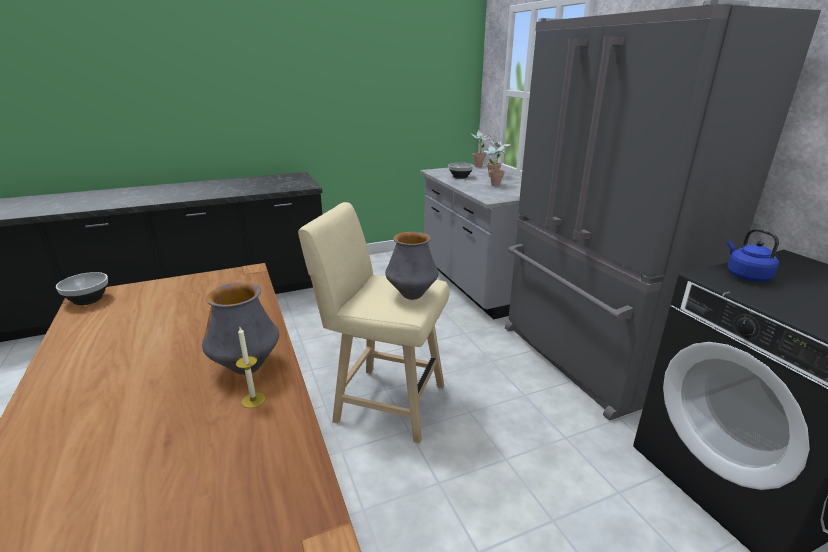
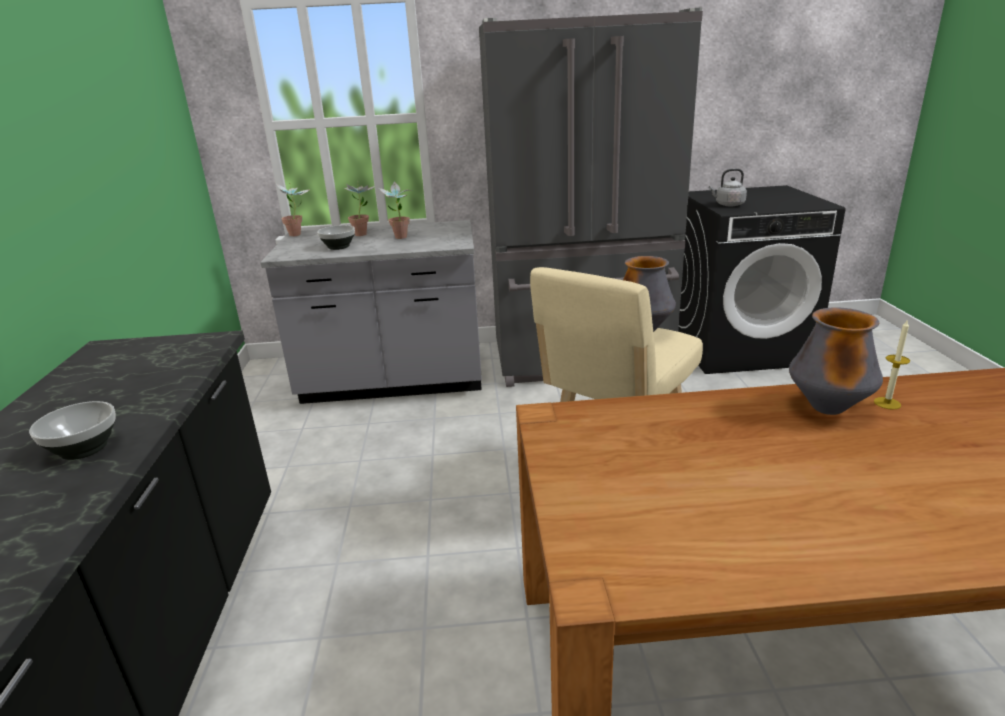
camera: 70 degrees left, 0 degrees up
(88, 300) = (612, 579): bowl -> bowl (85, 448)
(745, 276) = (728, 205): blue kettle -> grey kettle

